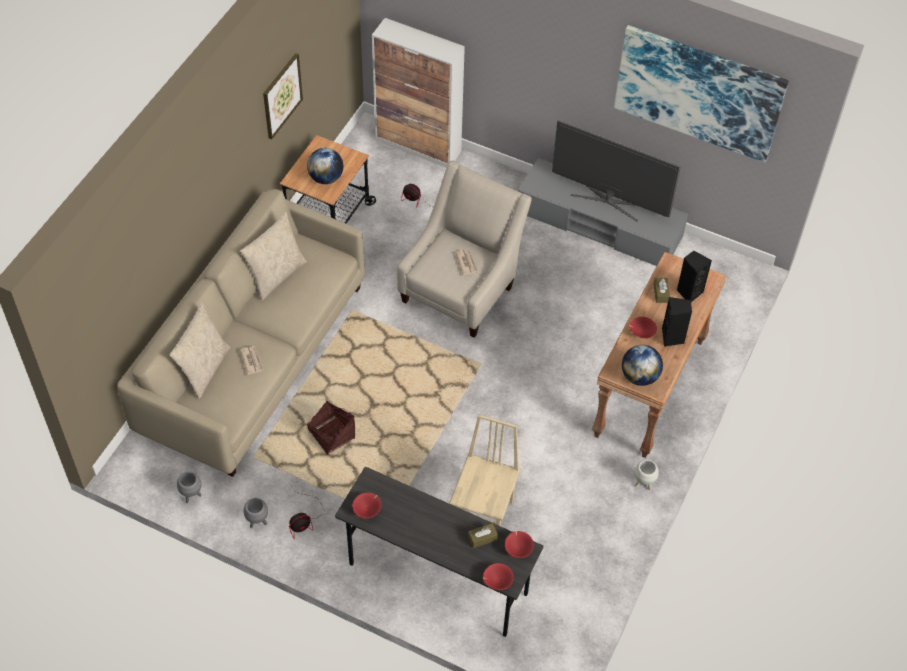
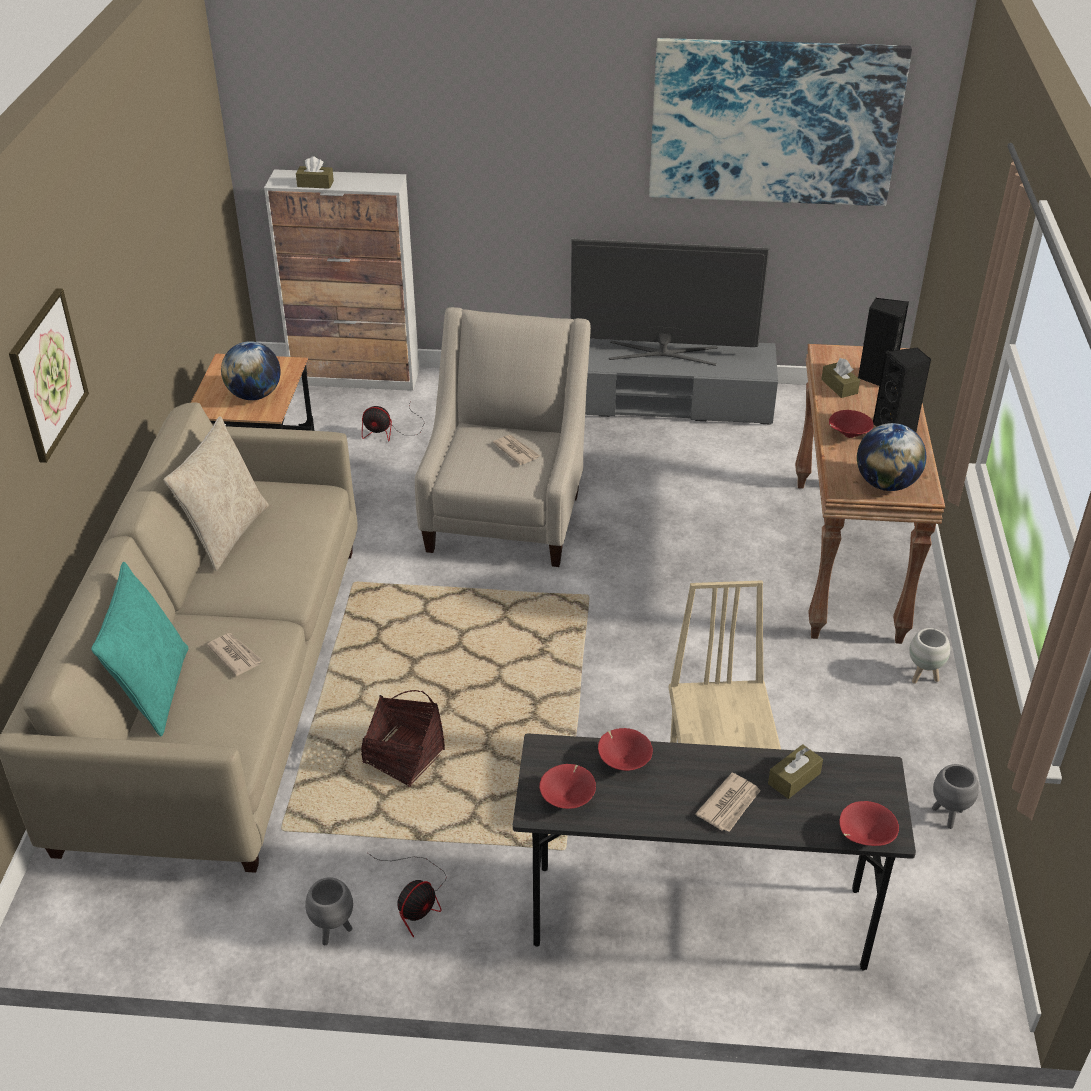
camera: 20 degrees left, 15 degrees down
(192, 495) = (191, 927): grey planter -> grey planter (948, 815)
(204, 369) = (153, 691): beige pillow -> turquoise pillow
(281, 95) = (159, 259): picture -> picture (47, 374)
(404, 40) = (315, 184): none -> brown tissue box
(443, 541) = (730, 804): none -> newspaper
(518, 548) = (864, 775): red bowl -> red bowl (623, 761)

